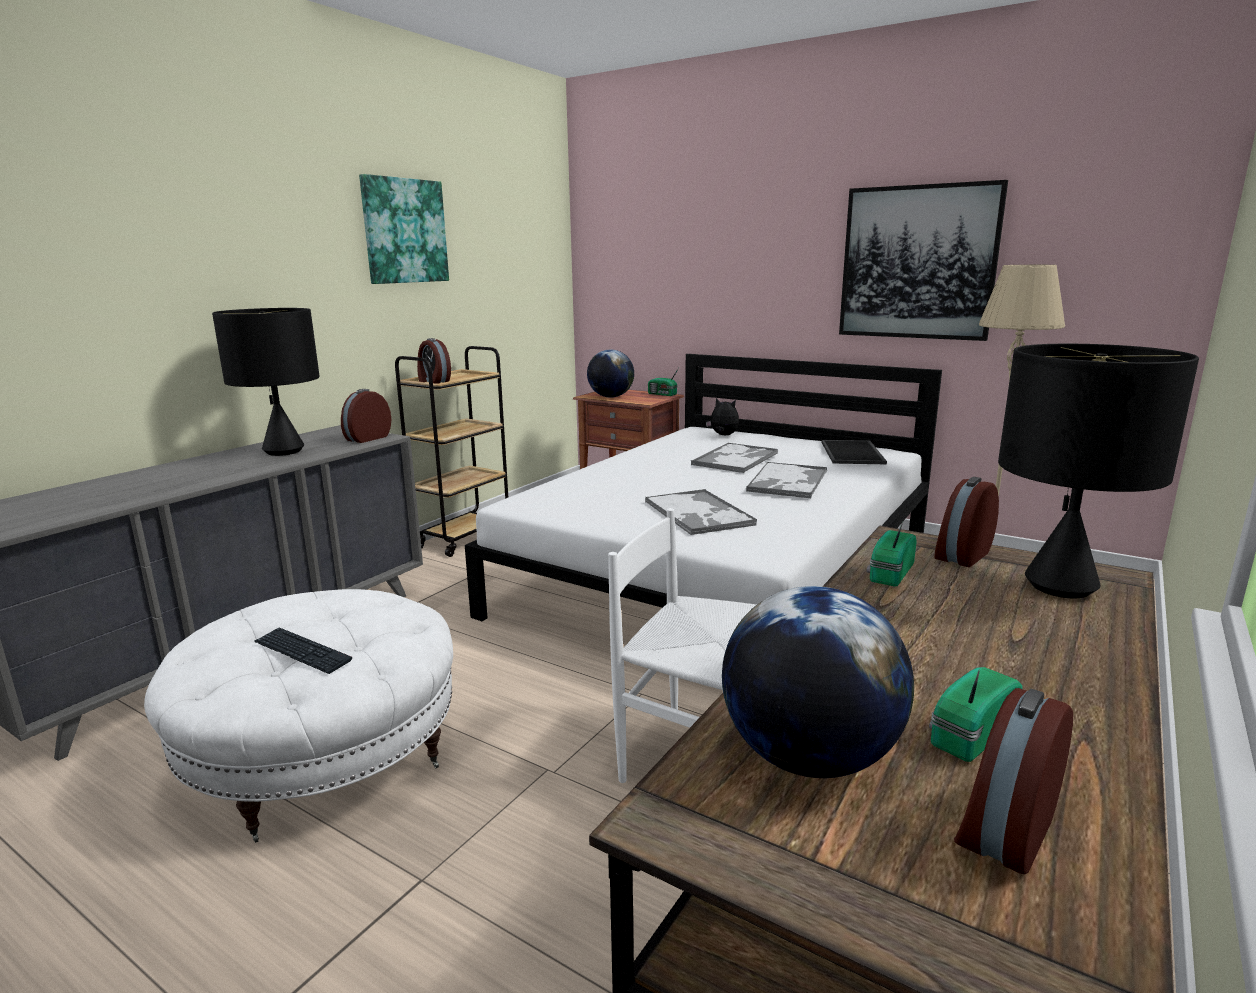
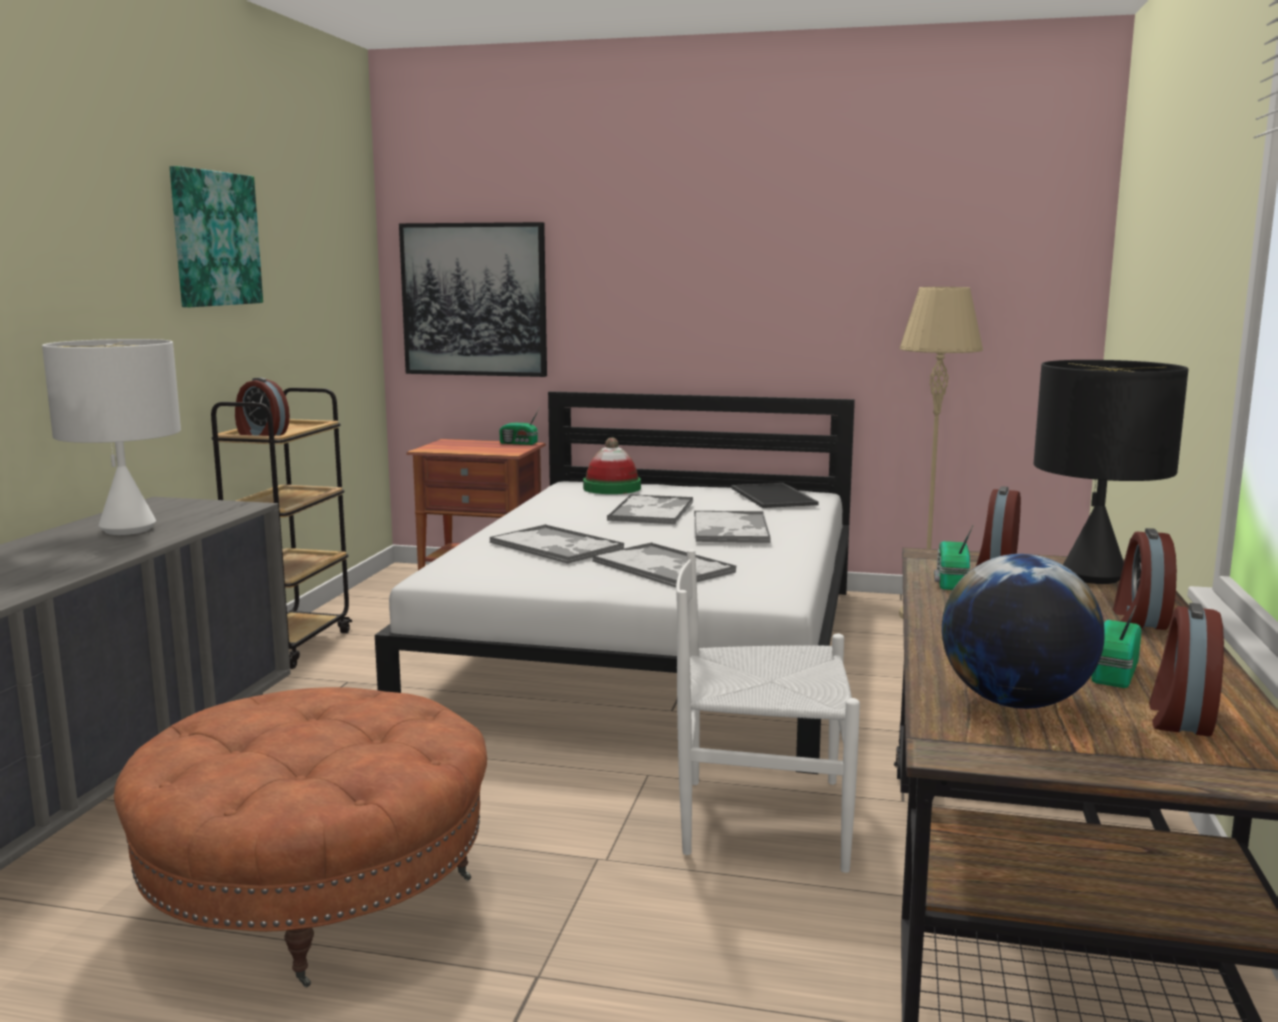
camera: 20 degrees left, 5 degrees down
(284, 452) = (128, 530): black table lamp -> white table lamp
(302, 652) = (322, 750): keyboard -> none
(325, 756) = (317, 895): white ottoman -> brown ottoman
(367, 438) = (222, 508): alarm clock -> alarm clock (1139, 619)
(611, 397) = (457, 449): globe -> none
(630, 485) = (557, 546): none -> tray
(723, 435) = (612, 488): plush toy -> hat
(918, 263) = (819, 283): picture -> picture (474, 299)

